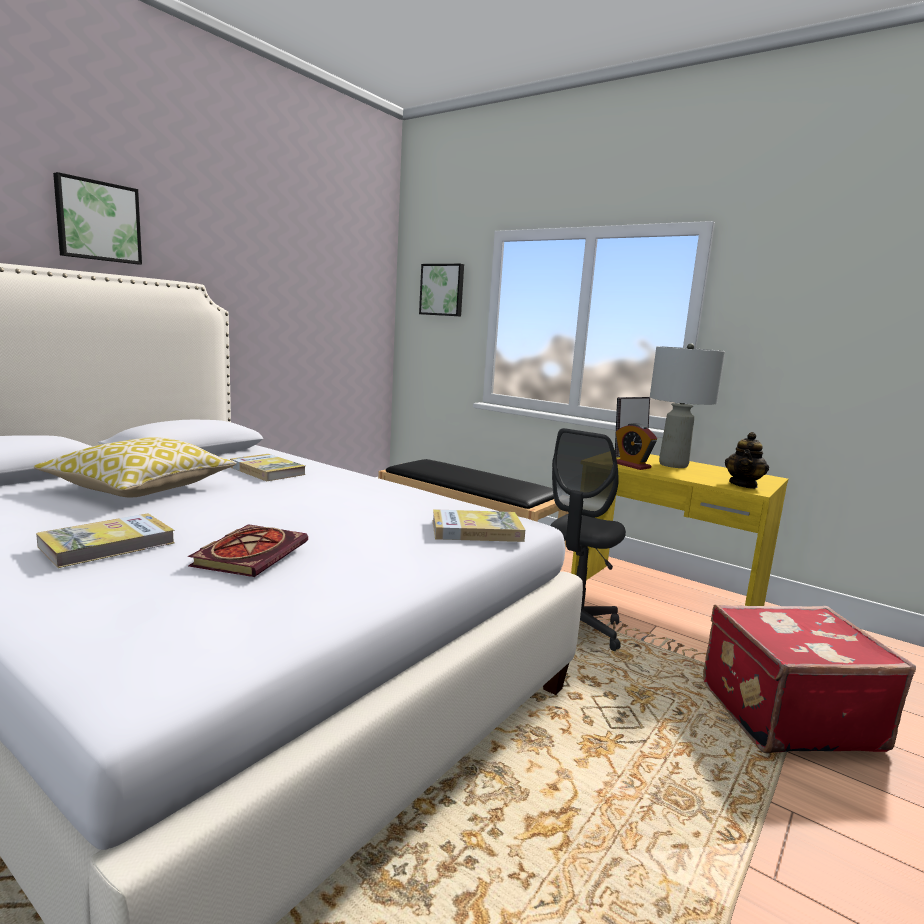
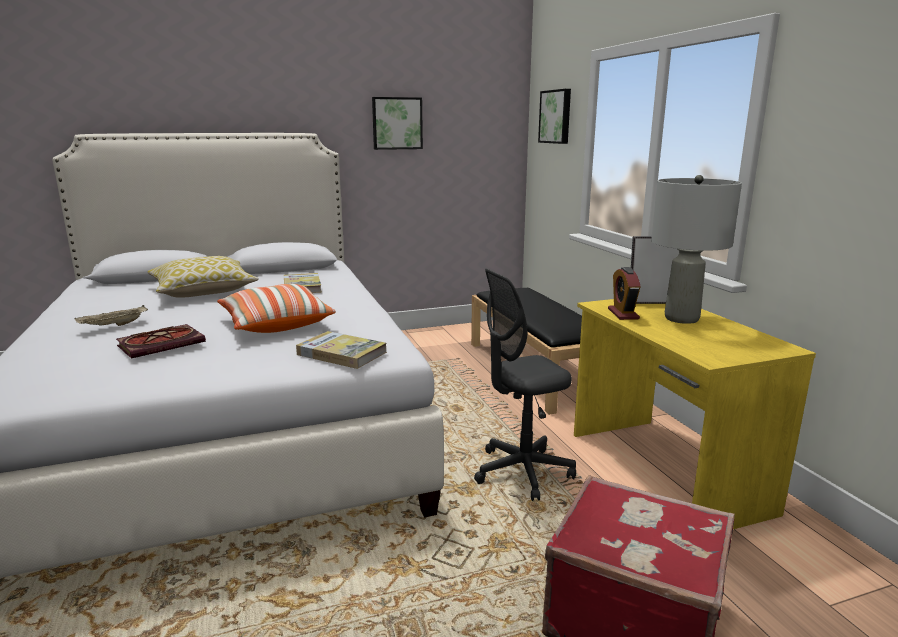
camera: 35 degrees right, 5 degrees up
(98, 221) = (237, 94): picture -> picture (397, 123)
(108, 544) = (113, 326): book -> beige tray
(333, 513) = (275, 324): none -> pillow
(743, 485) = (714, 351): teapot -> none

